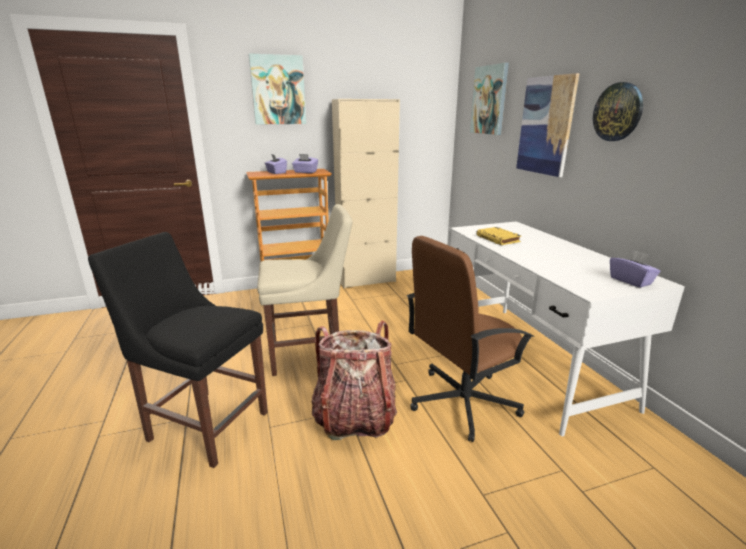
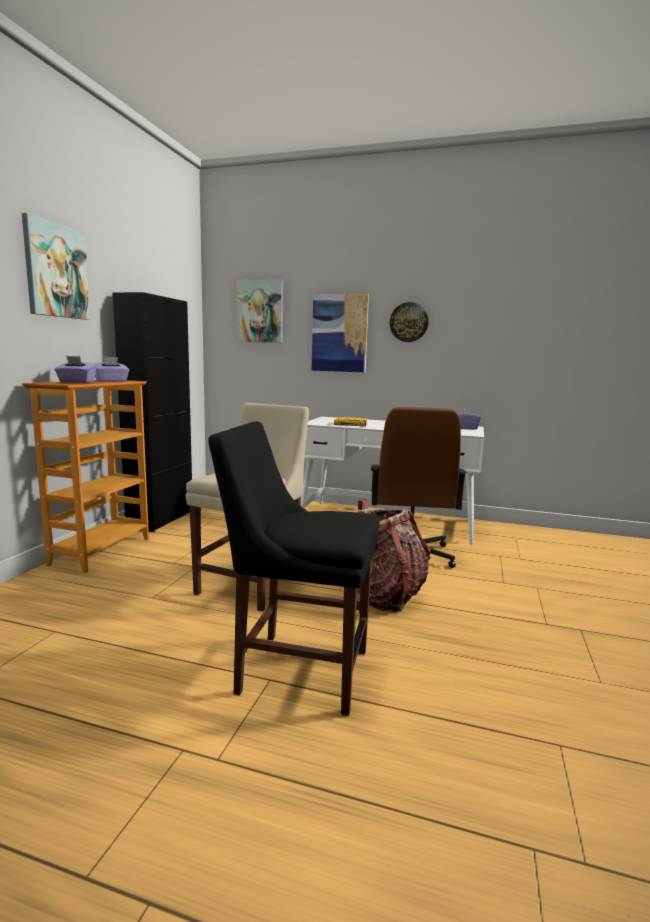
camera: 55 degrees left, 10 degrees down
(205, 424) = (297, 669): black chair -> black chair turned 45 degrees clockwise
(366, 280) = (161, 519): beige cabinet -> black cabinet

